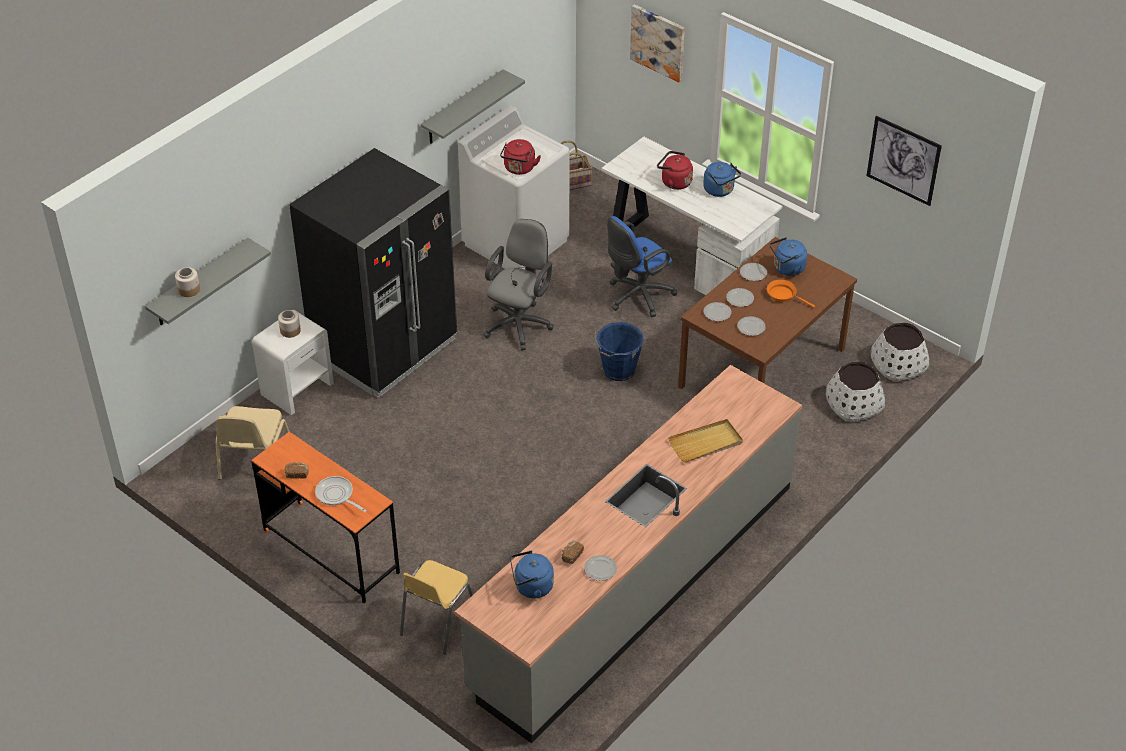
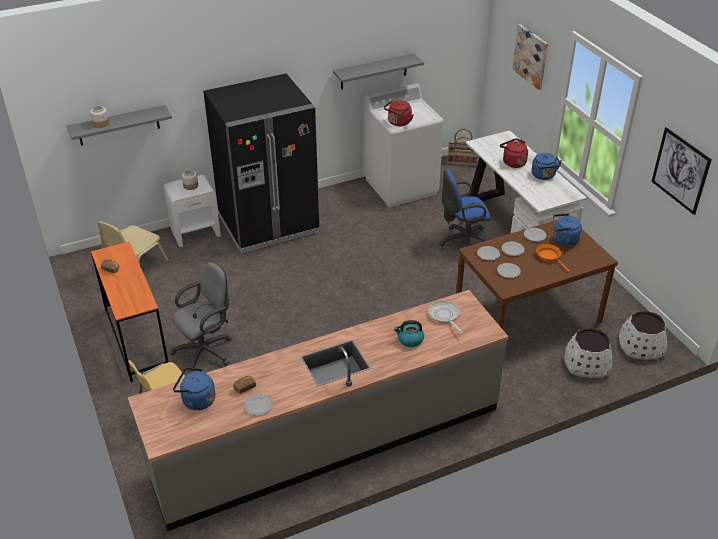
camera: 25 degrees right, 5 degrees down
(336, 495) = (124, 291): frying pan -> frying pan (444, 316)
(520, 323) = (369, 235): grey office chair -> grey office chair (207, 351)
(618, 371) = (417, 285): blue bucket -> none
(706, 443) = (410, 339): beige tray -> kettle

